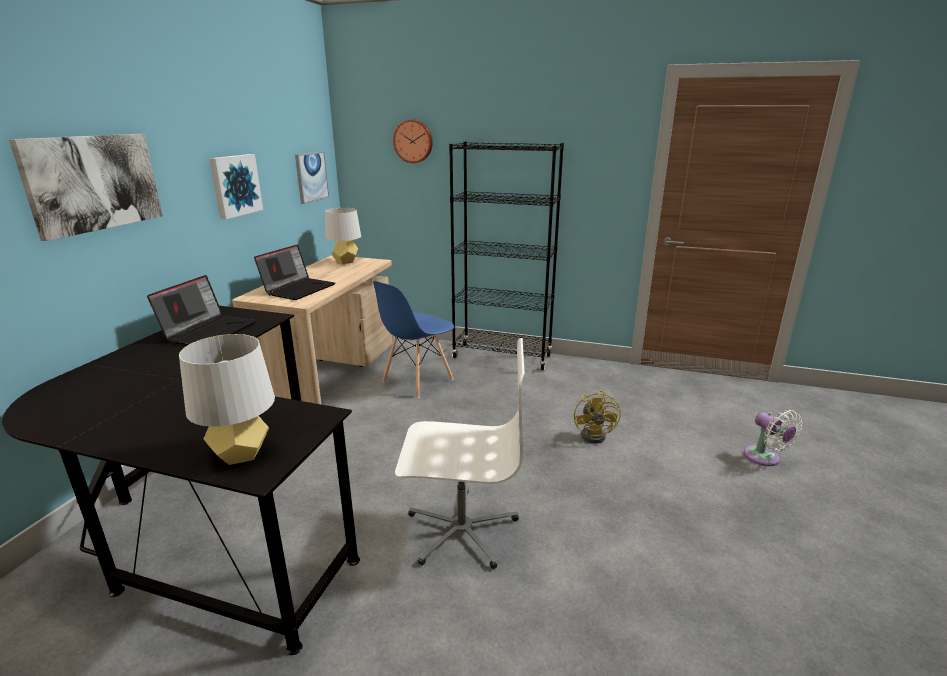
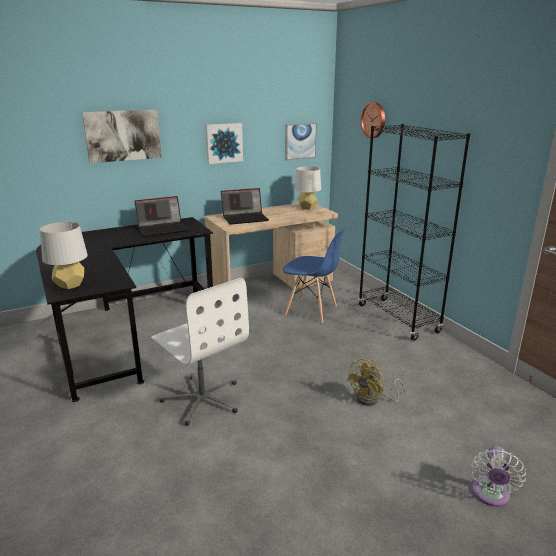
camera: 45 degrees right, 0 degrees up
(417, 381) = (311, 310): blue chair -> blue chair turned 150 degrees counterclockwise

